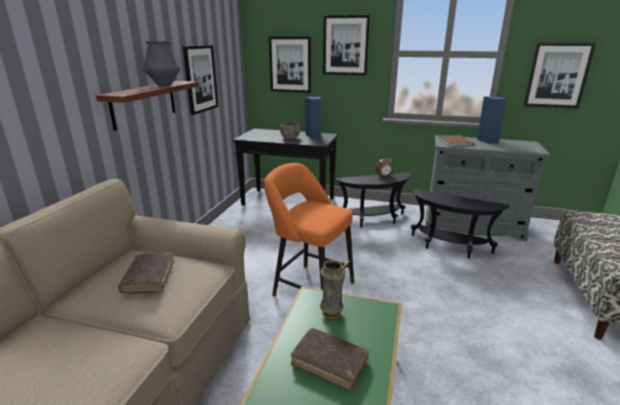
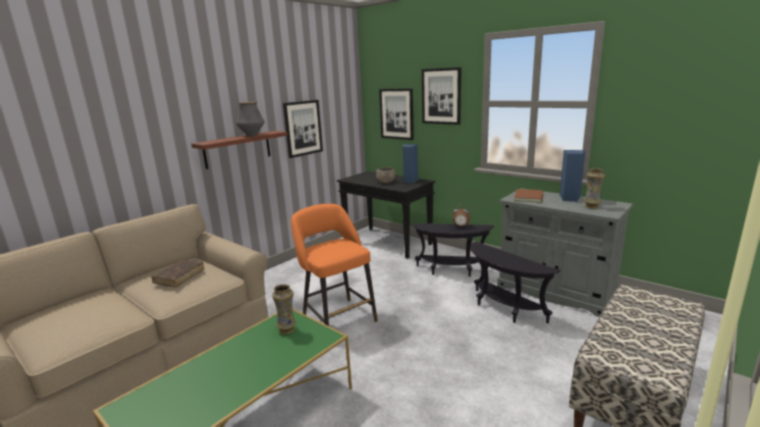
camera: 25 degrees right, 5 degrees down
(329, 363) = (247, 362): brown book -> none
(515, 146) = (591, 206): none -> vase
(557, 75) = (659, 128): picture -> none

